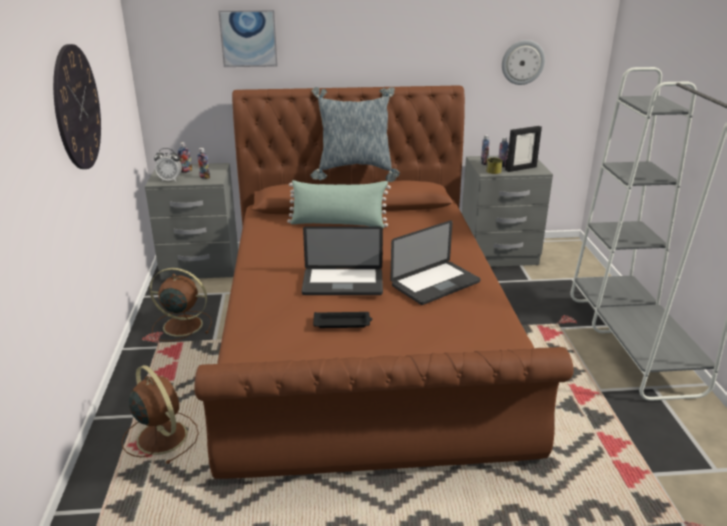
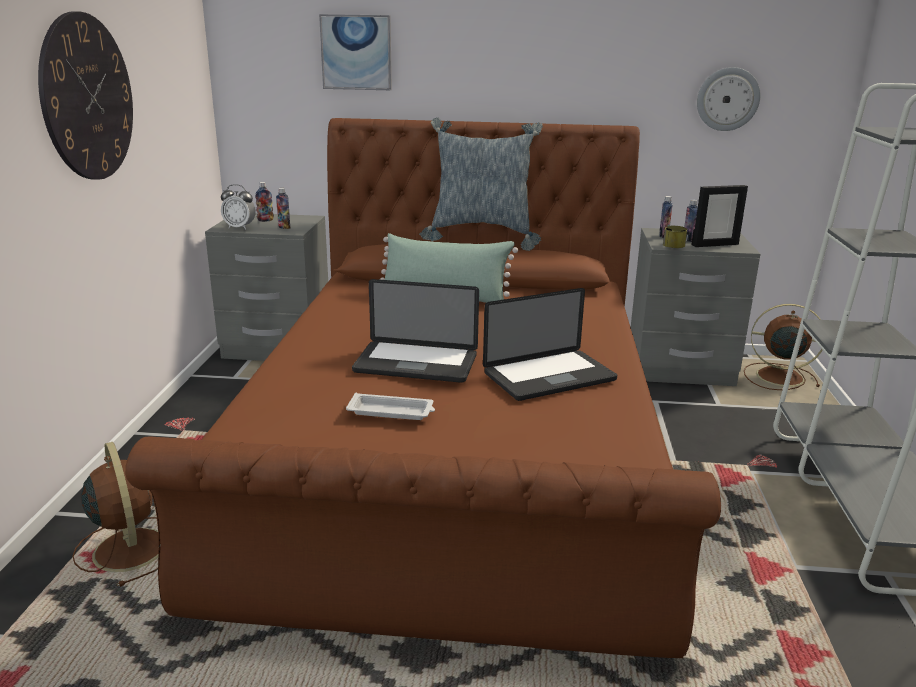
camera: 10 degrees right, 5 degrees down
(181, 325) = (221, 413): brown fan -> brown fan (777, 376)
(343, 323) = (392, 412): black tray -> white tray

